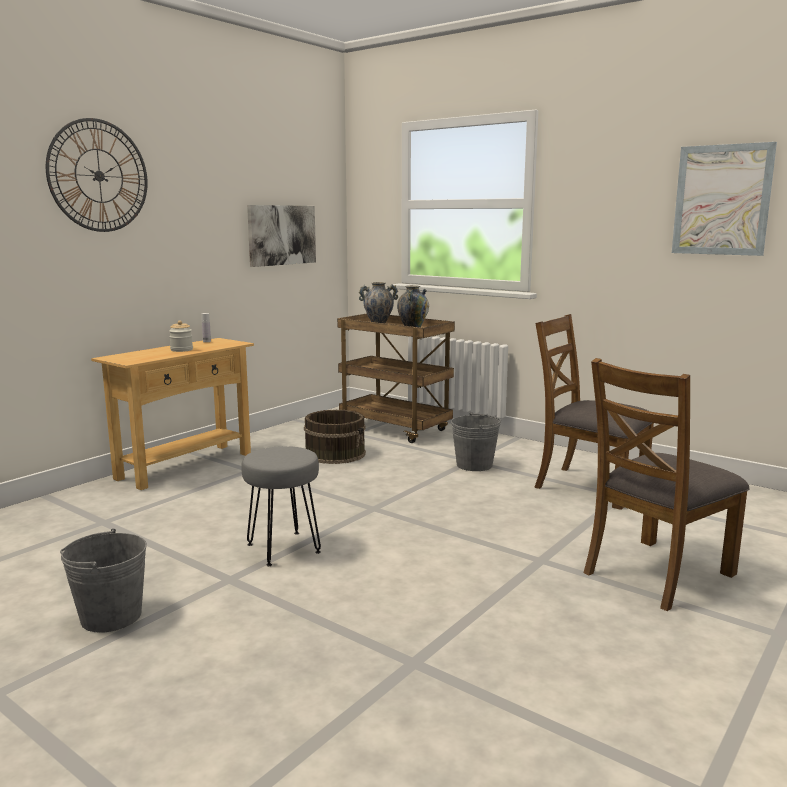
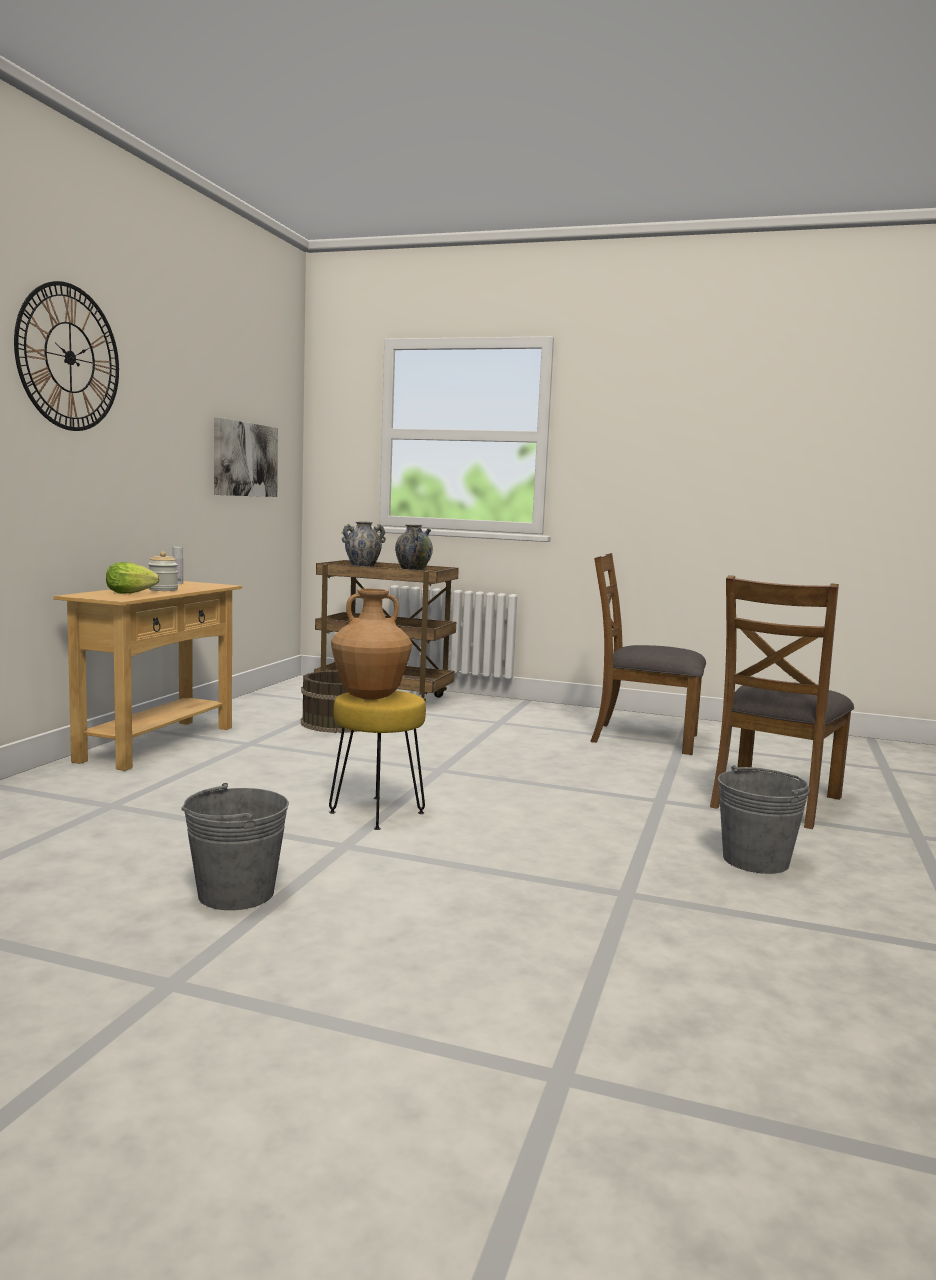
camera: 20 degrees left, 5 degrees down
(151, 355) = (133, 593): none -> lettuce
(270, 456) = (370, 697): none -> brown vase
(284, 548) = (378, 812): grey stool -> yellow stool
(474, 465) = (508, 726): grey bucket -> grey bucket (755, 860)
(722, 200) = (752, 440): picture -> none

